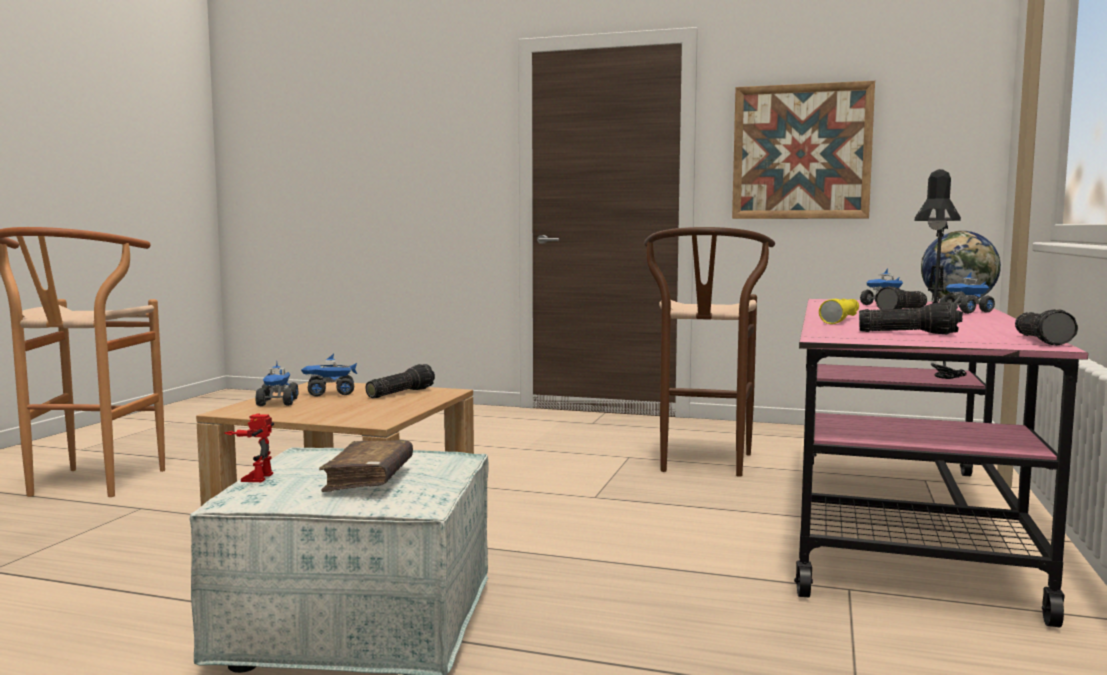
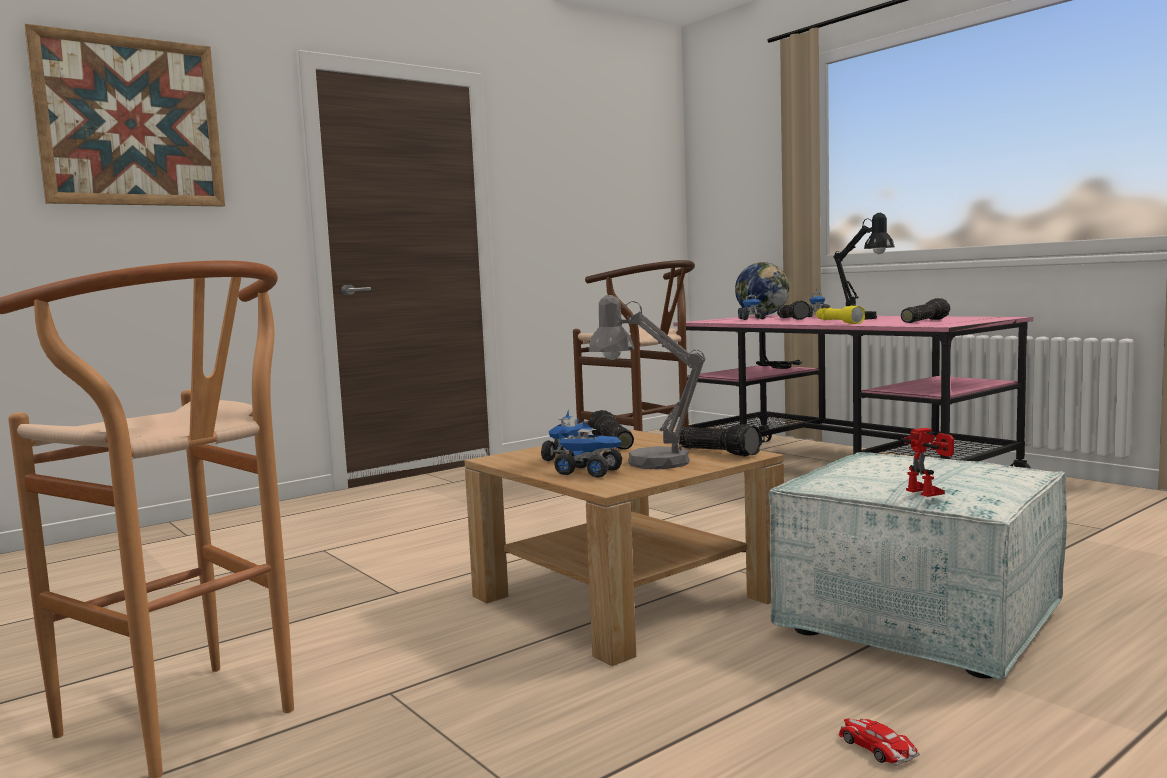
camera: 55 degrees left, 0 degrees up
(77, 643) = (876, 747): none -> toy car
(254, 477) = (930, 492): toy robot -> toy robot turned 150 degrees counterclockwise
(325, 407) = (645, 462): none -> grey table lamp
(369, 478) = (961, 469): brown book -> none
(801, 152) = (568, 201): picture -> picture (130, 122)
(1043, 340) = (981, 316): flashlight -> flashlight (719, 452)

